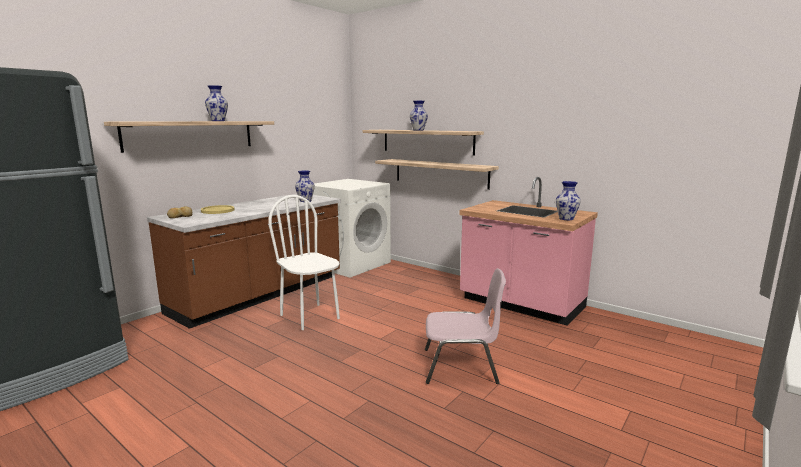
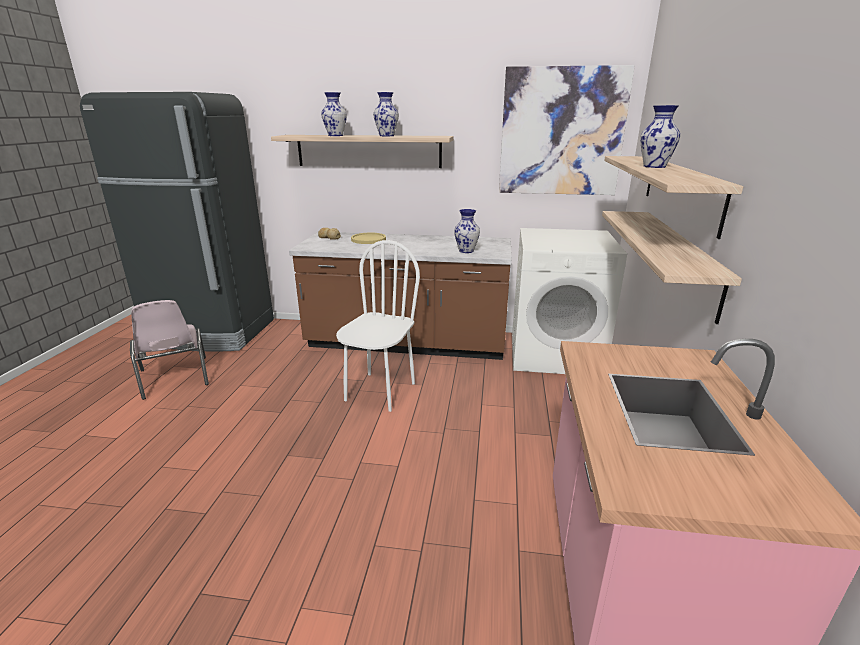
camera: 60 degrees right, 10 degrees up
(317, 118) = (561, 132): none -> picture
(461, 367) = (321, 573): pink chair -> pink chair (174, 378)
(566, 219) = (668, 484): vase -> vase (335, 135)

